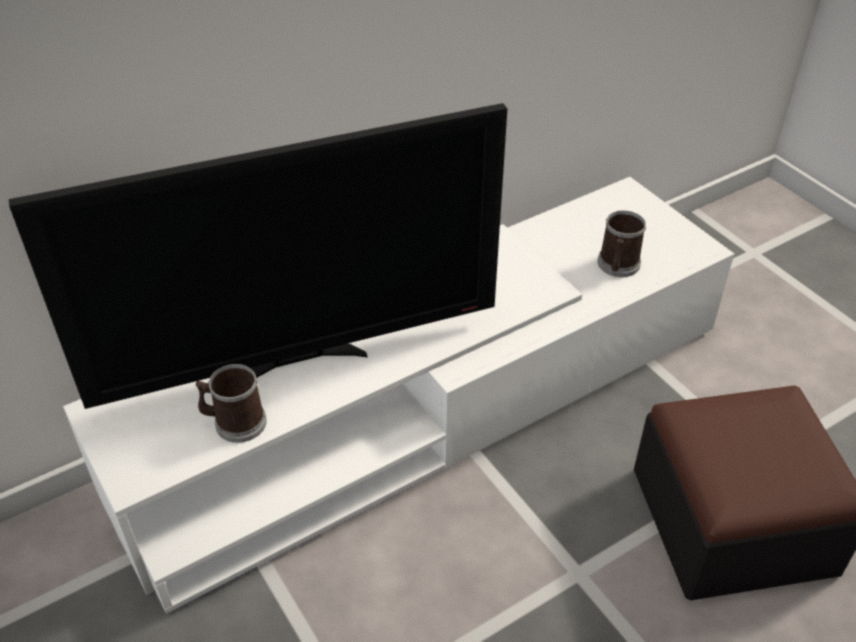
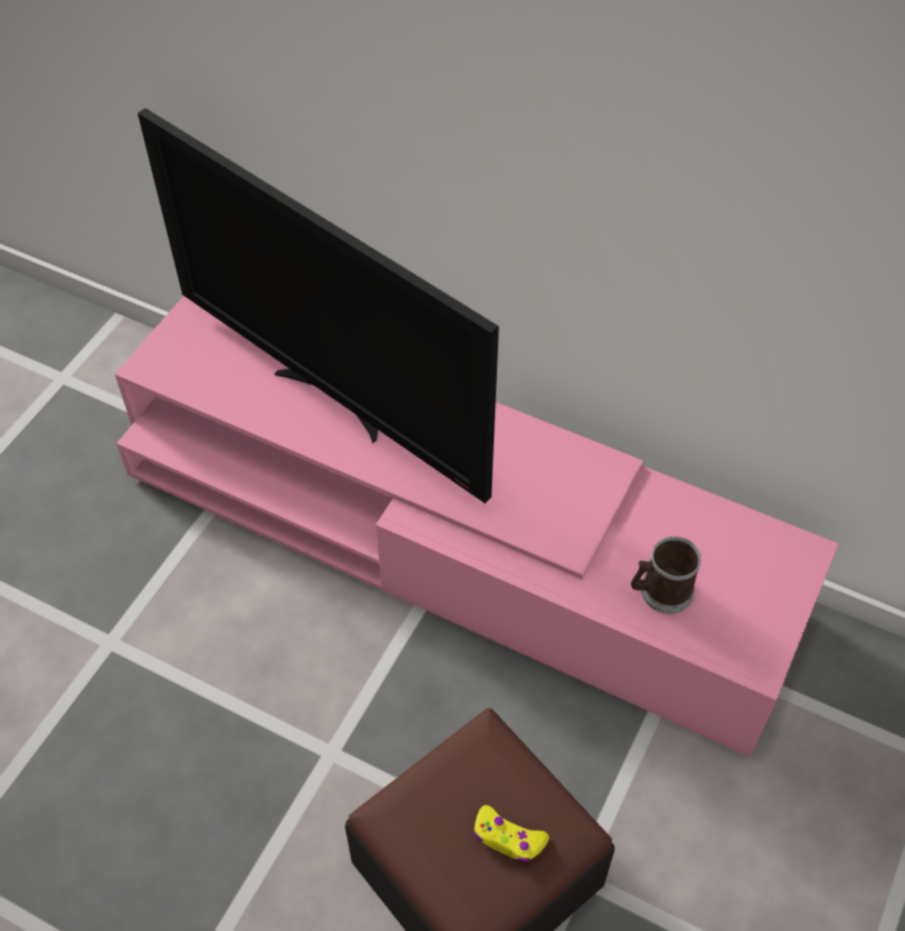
camera: 60 degrees right, 10 degrees up
(234, 422) = (241, 394): mug -> none
(427, 406) = (452, 541): white tv stand -> pink tv stand
(780, 435) = (508, 838): none -> yellow game controller

